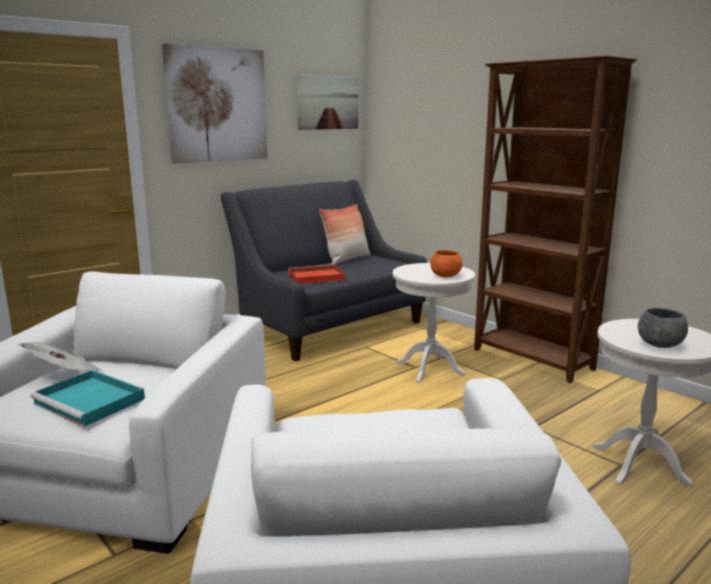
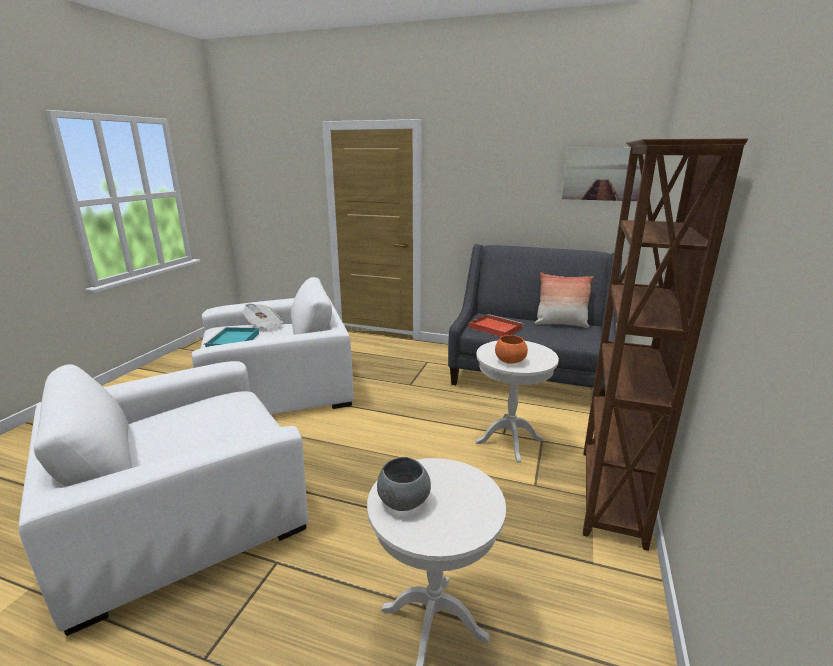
camera: 60 degrees right, 5 degrees up
(217, 105) = (483, 175): picture -> none

